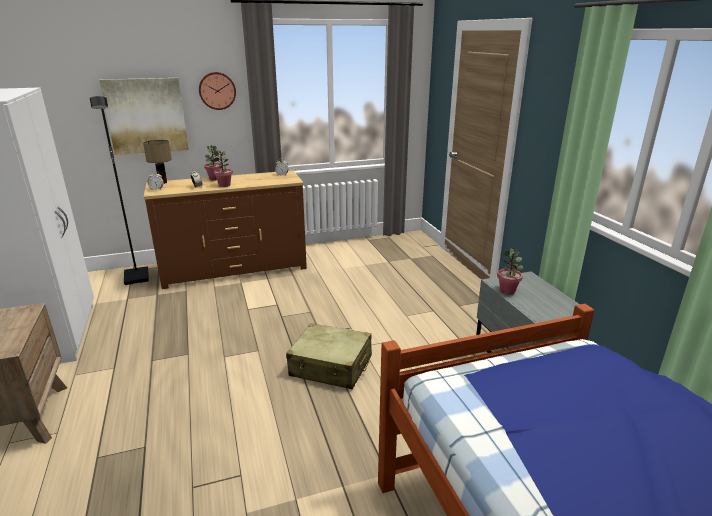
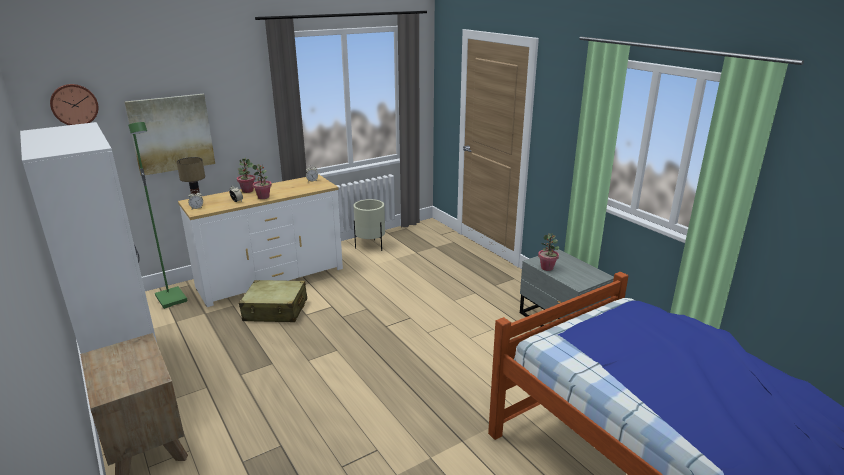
camera: 15 degrees left, 0 degrees up
(137, 277) = (172, 299): black floor lamp -> green floor lamp
(217, 90) = (241, 103): wall clock -> wall clock (74, 104)
(234, 269) = (271, 278): brown dresser -> white dresser
(331, 366) = (409, 353): beige suitcase -> beige suitcase (276, 310)
(345, 250) = (370, 246): none -> beige planter

